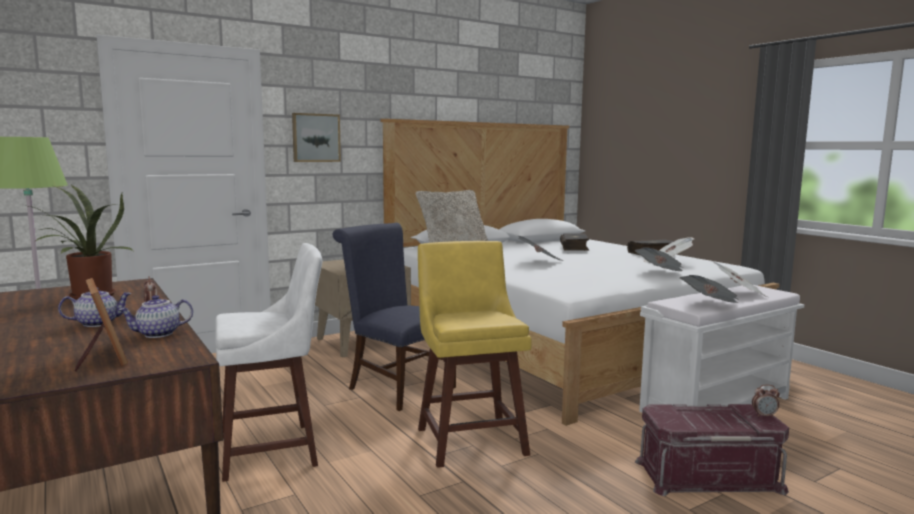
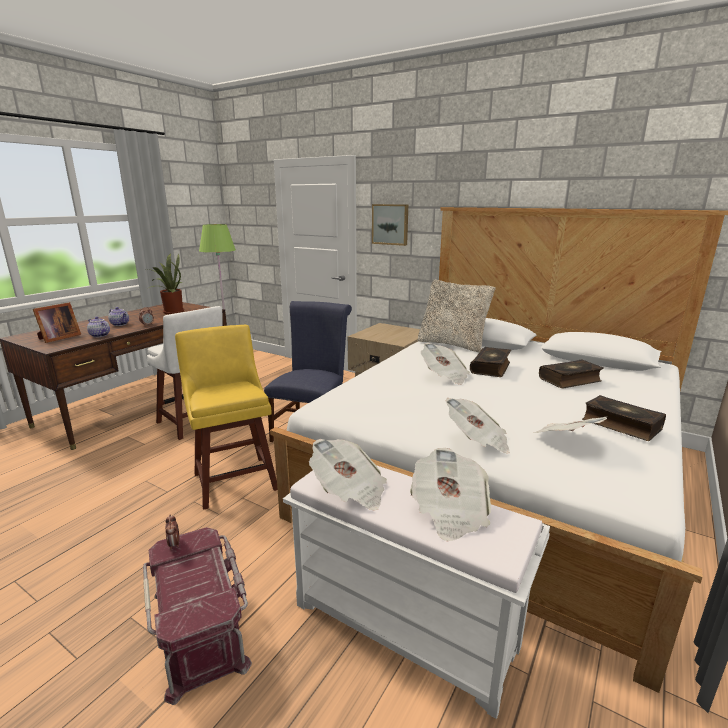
camera: 65 degrees right, 10 degrees up
(470, 438) = (235, 479): yellow chair -> yellow chair turned 75 degrees counterclockwise
(532, 253) = (491, 368): none -> book
(764, 416) = (200, 618): alarm clock -> alarm clock (174, 544)

